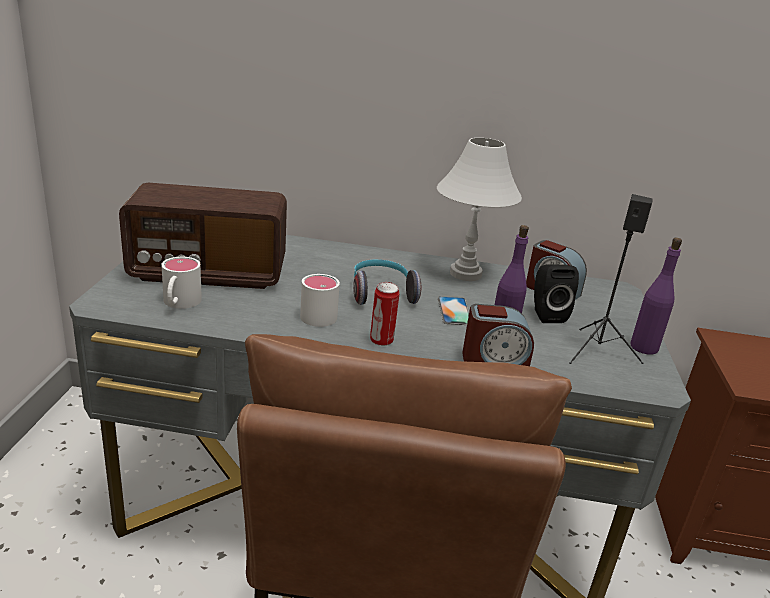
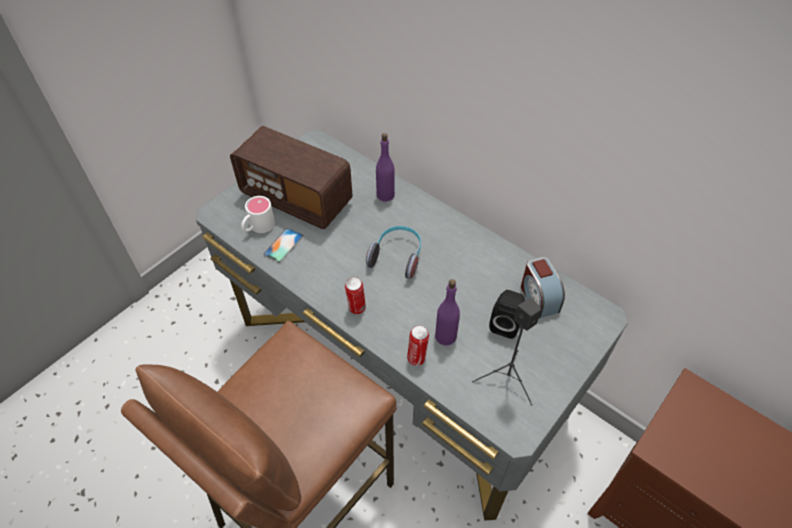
camera: 35 degrees right, 25 degrees up
(320, 313) = (338, 265): white mug -> none
(454, 311) = (435, 295): phone -> phone (283, 245)
(466, 274) = (482, 255): white table lamp -> none
(494, 361) = (417, 358): alarm clock -> can
(643, 347) = (552, 389): purple bottle -> purple bottle (385, 195)

